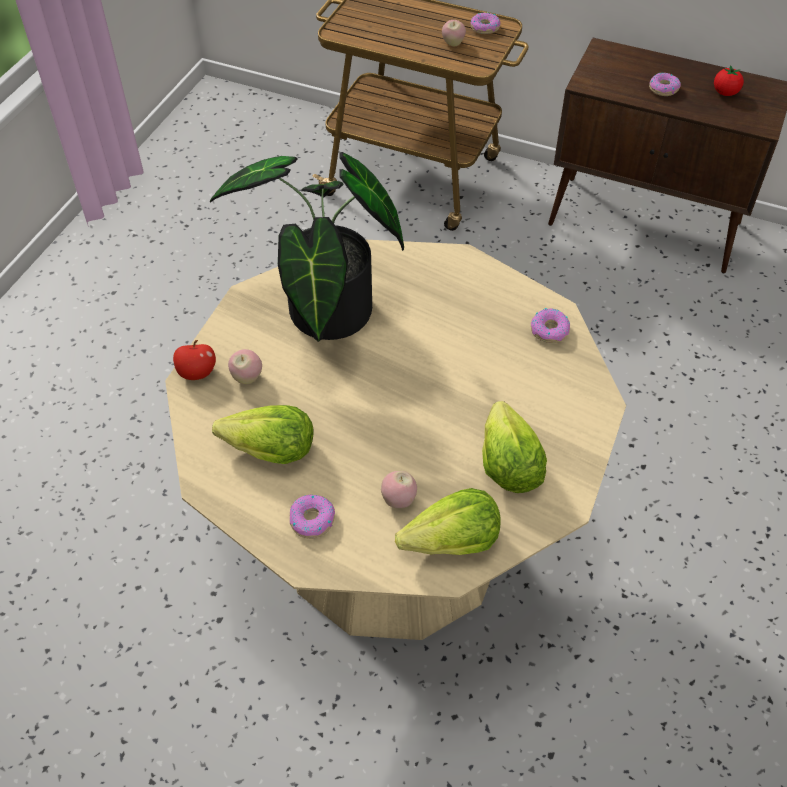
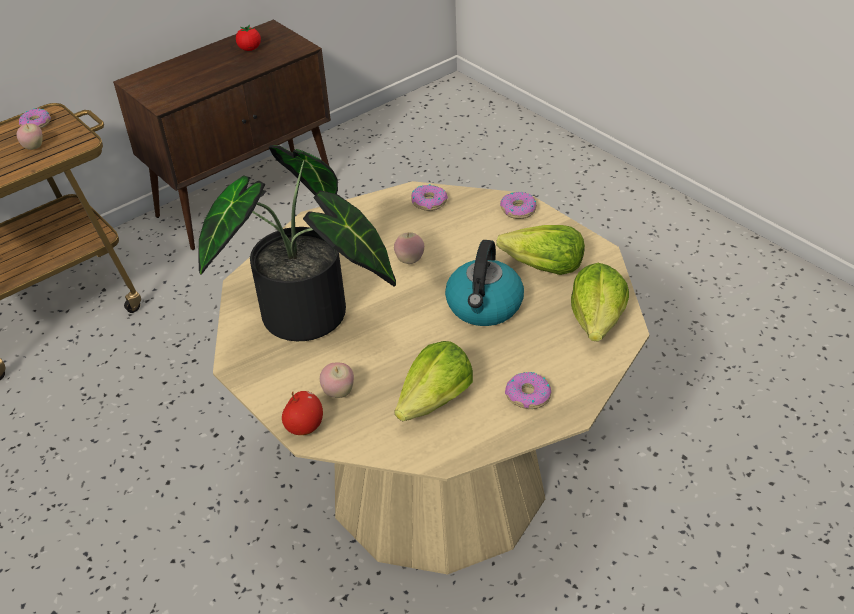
camera: 60 degrees left, 10 degrees down
(399, 500) = (540, 337): apple -> apple (410, 260)
(418, 438) = (484, 307): none -> kettle
(663, 88) = (213, 72): donut -> donut (518, 210)

